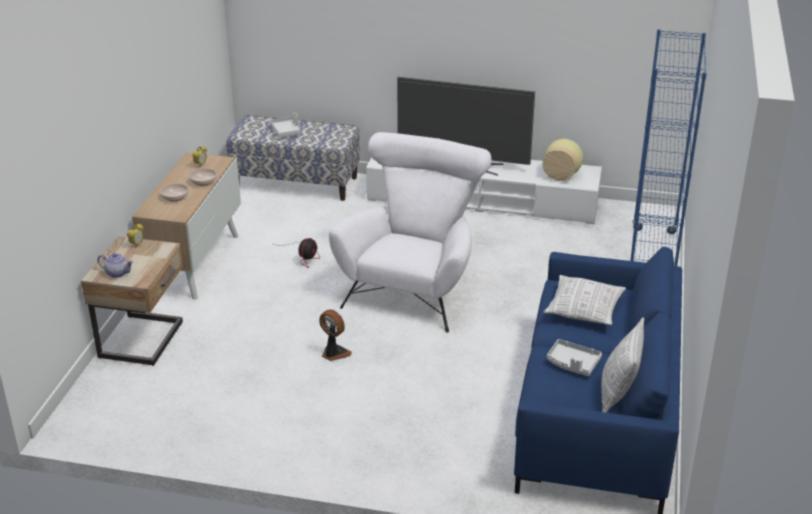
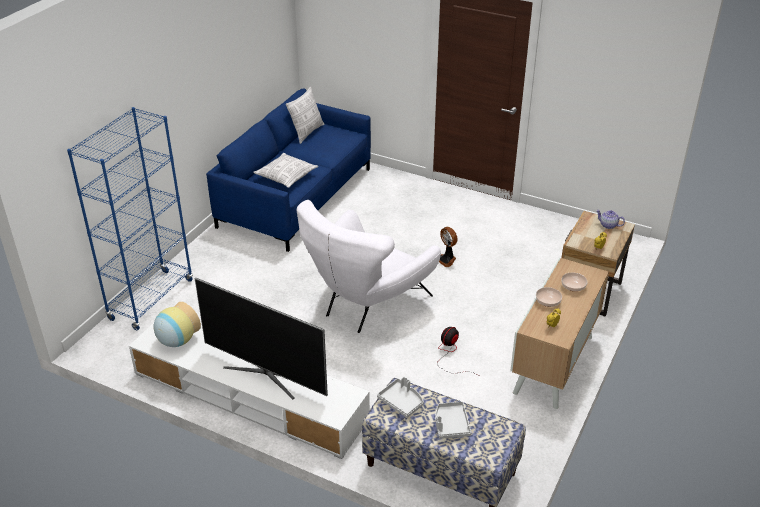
camera: 165 degrees left, 5 degrees up
(572, 363) = (318, 149): grey tray -> grey tray (401, 402)

